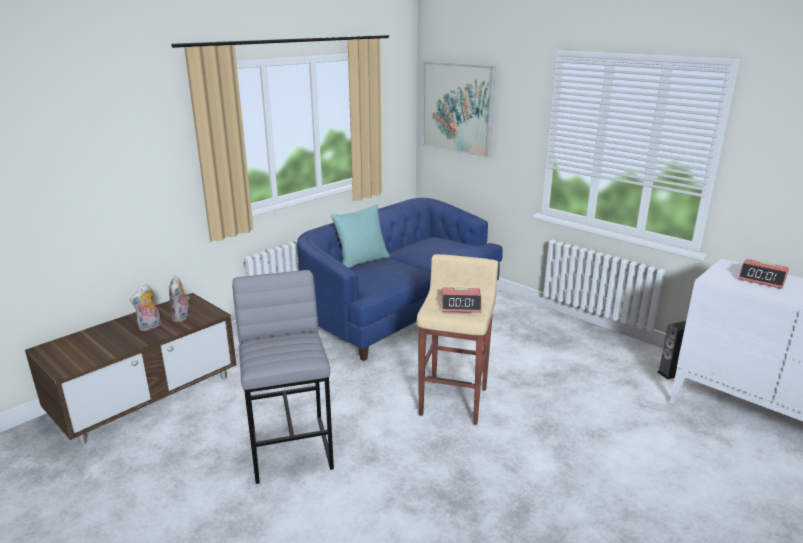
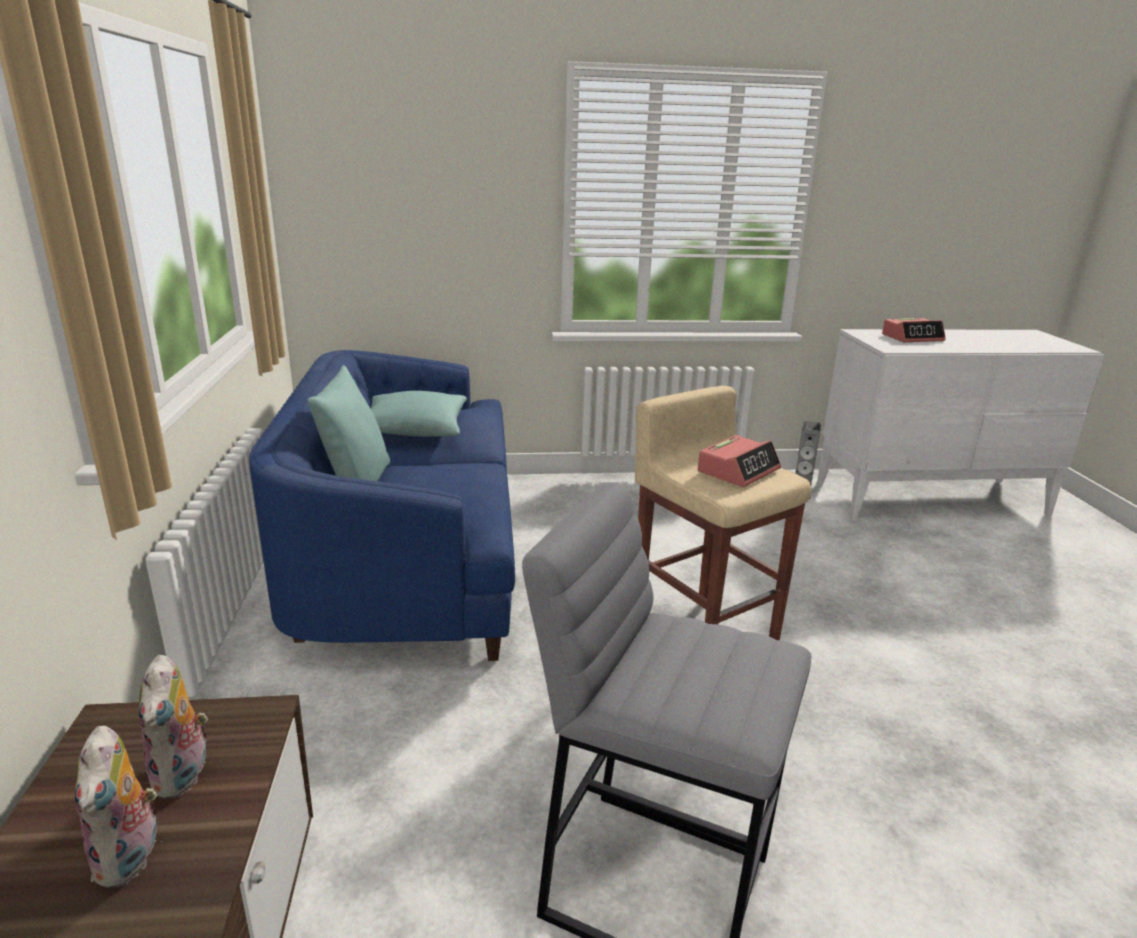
camera: 50 degrees left, 0 degrees up
(181, 317) = (184, 775): plush toy -> plush toy turned 45 degrees clockwise
(425, 247) = (414, 430): none -> turquoise pillow
(457, 108) = (373, 174): picture -> none

